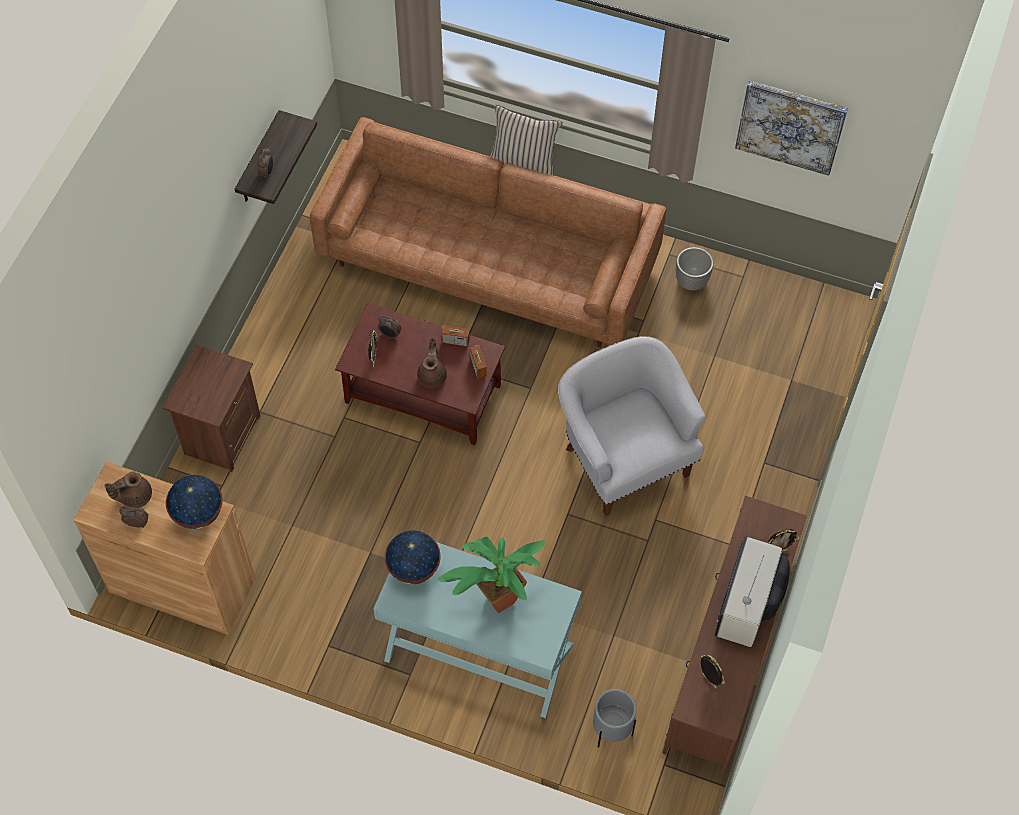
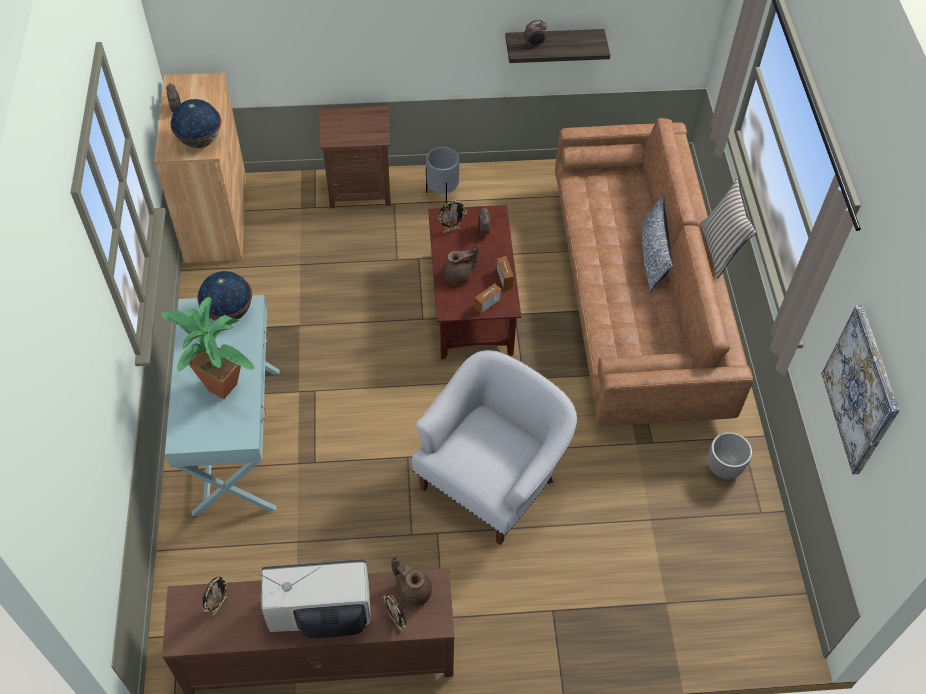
camera: 65 degrees right, 5 degrees down
(134, 496) = (199, 99): brown teapot -> brown teapot (412, 590)
(485, 218) = (652, 256): none -> pillow
(611, 731) = (197, 576): grey planter -> grey planter (442, 195)

